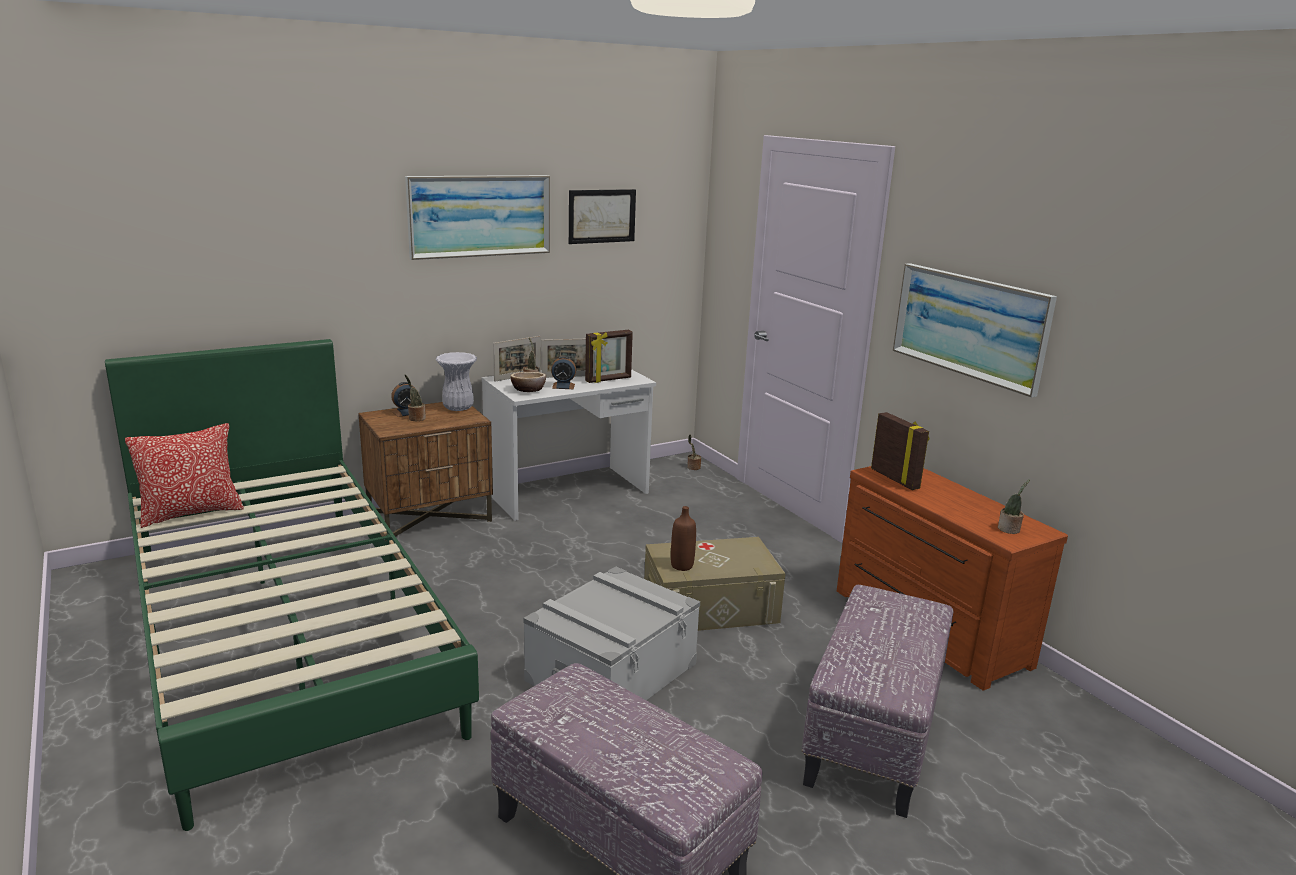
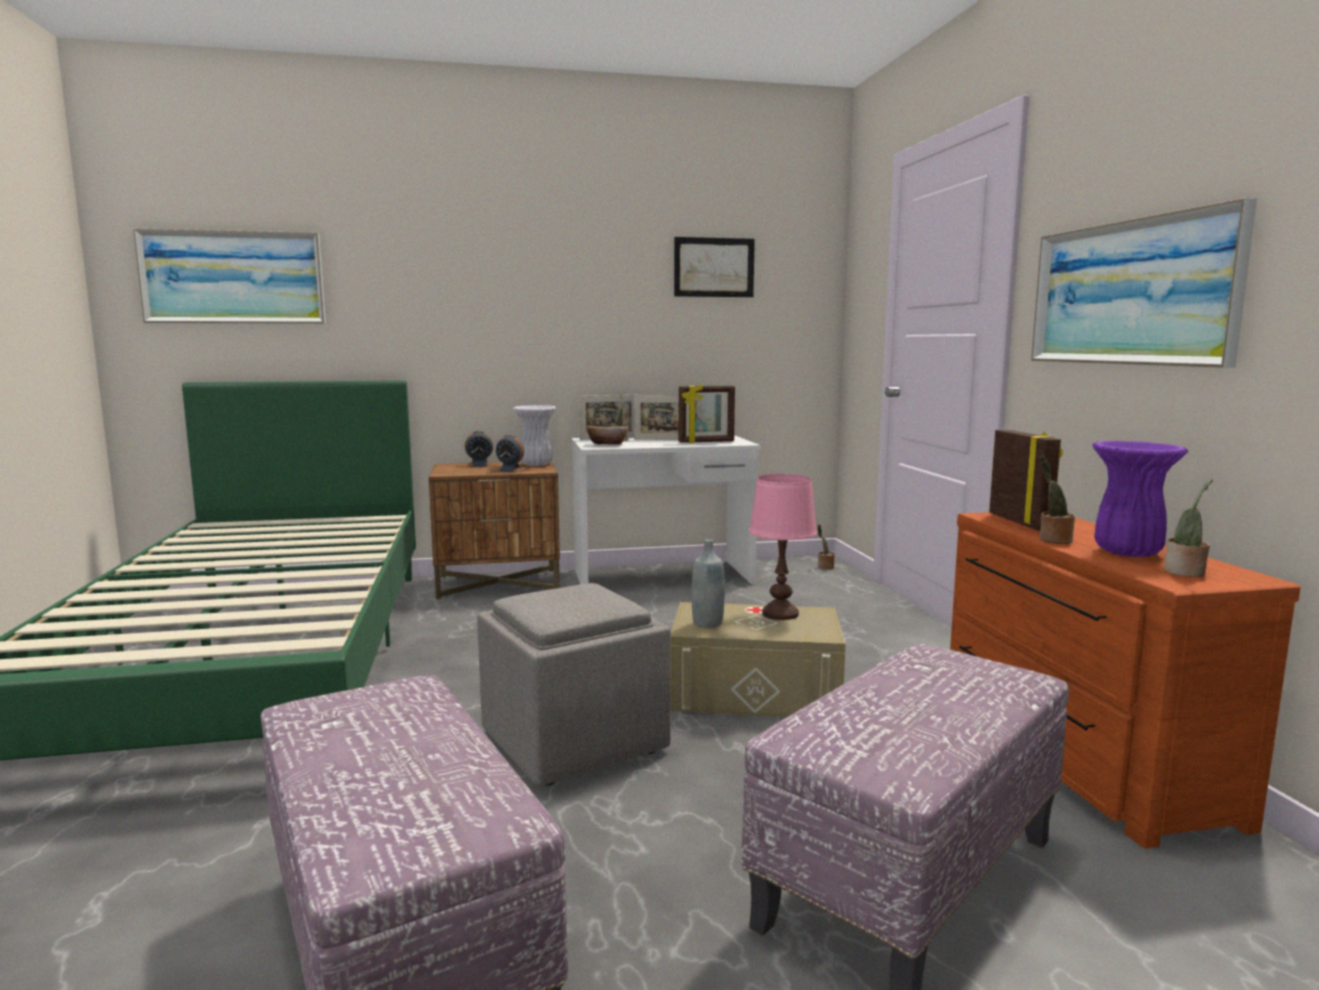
camera: 20 degrees right, 10 degrees down
(191, 513) = (226, 534): pillow -> none
(416, 418) = (484, 468): potted plant -> potted plant (1053, 540)
(480, 216) = (572, 260): picture -> picture (233, 277)
(563, 386) = (649, 444): alarm clock -> alarm clock (510, 470)
(611, 671) = (574, 741): grey storage box -> grey ottoman
(682, 566) = (707, 623): brown bottle -> grey bottle
(726, 548) = (781, 614): none -> pink table lamp
(970, 510) = (1126, 552): none -> purple vase

